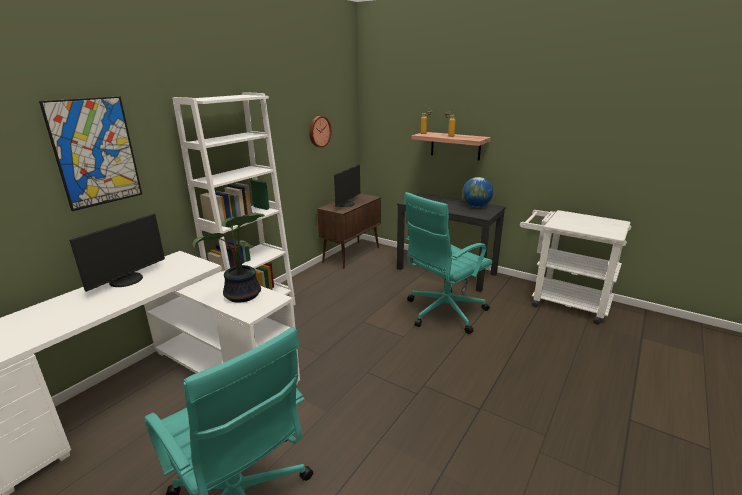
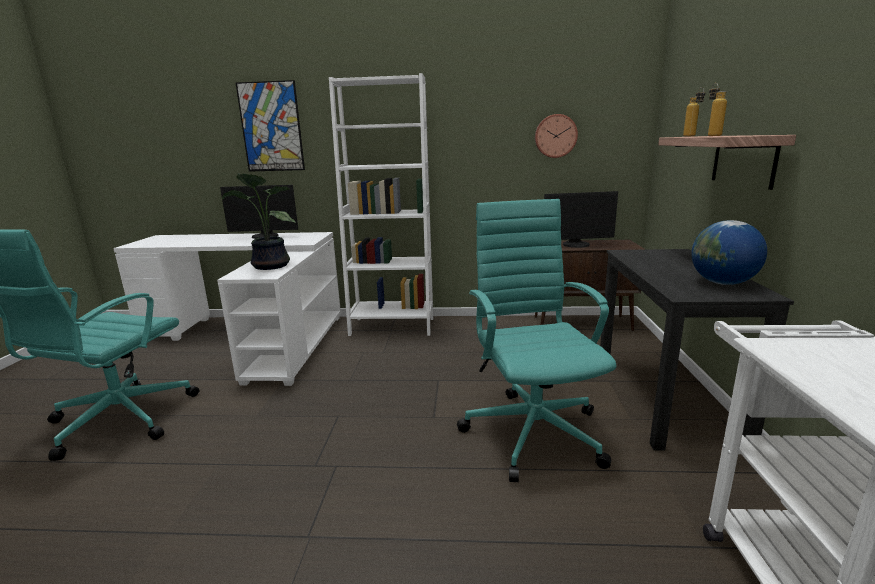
camera: 60 degrees right, 5 degrees down
(443, 312) = (533, 430): turquoise office chair -> turquoise office chair turned 60 degrees clockwise

